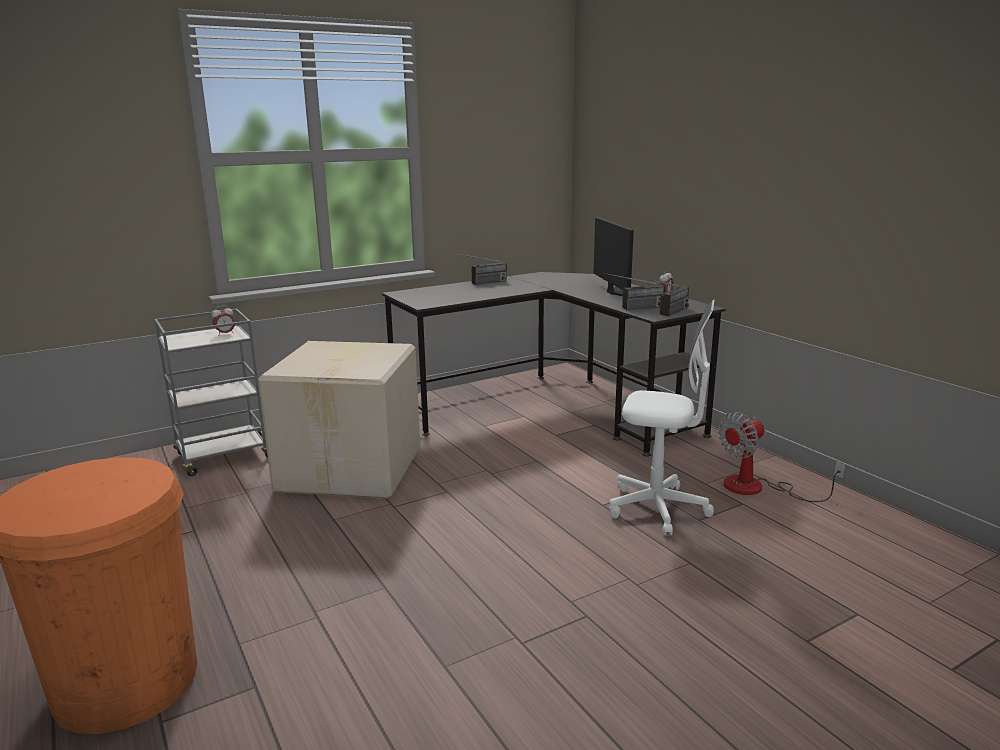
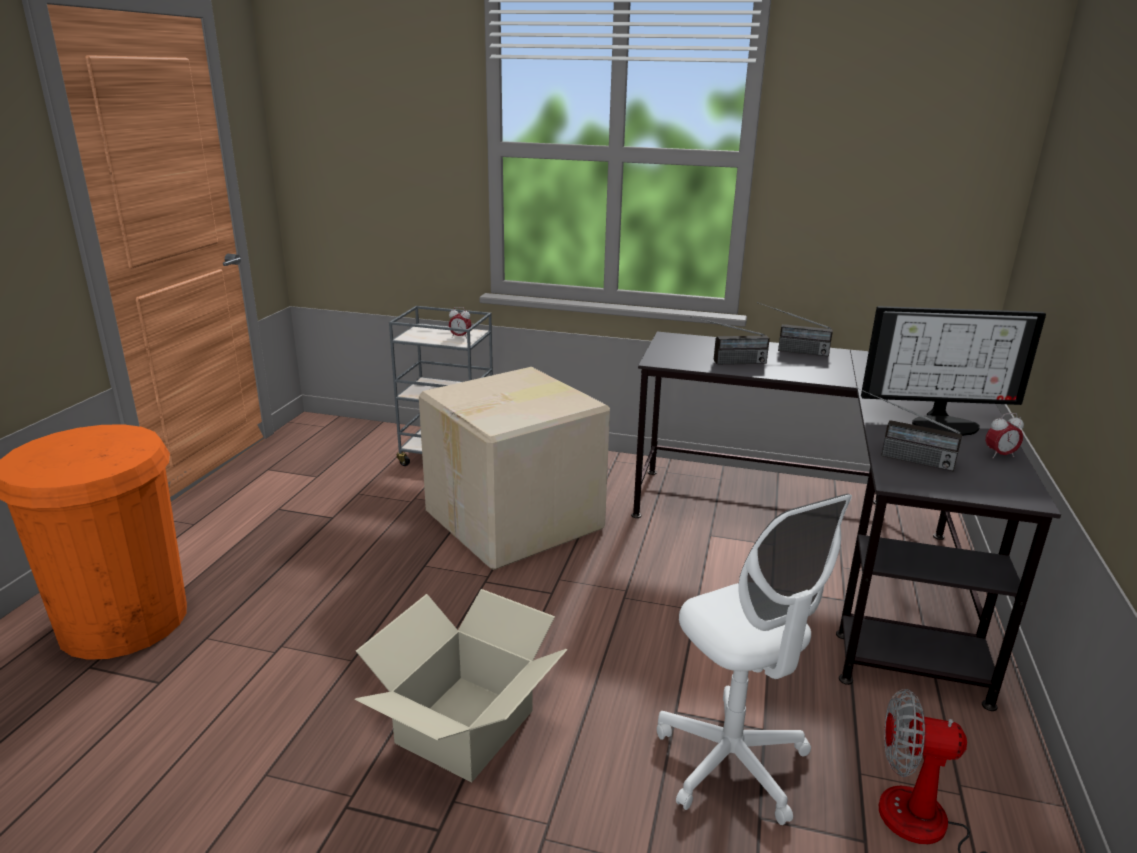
camera: 45 degrees right, 5 degrees up
(517, 571) = (466, 726): none -> cardboard box
(619, 292) = (944, 423): monitor -> monitor turned 60 degrees clockwise
(669, 313) = (934, 486): radio -> radio (726, 362)

